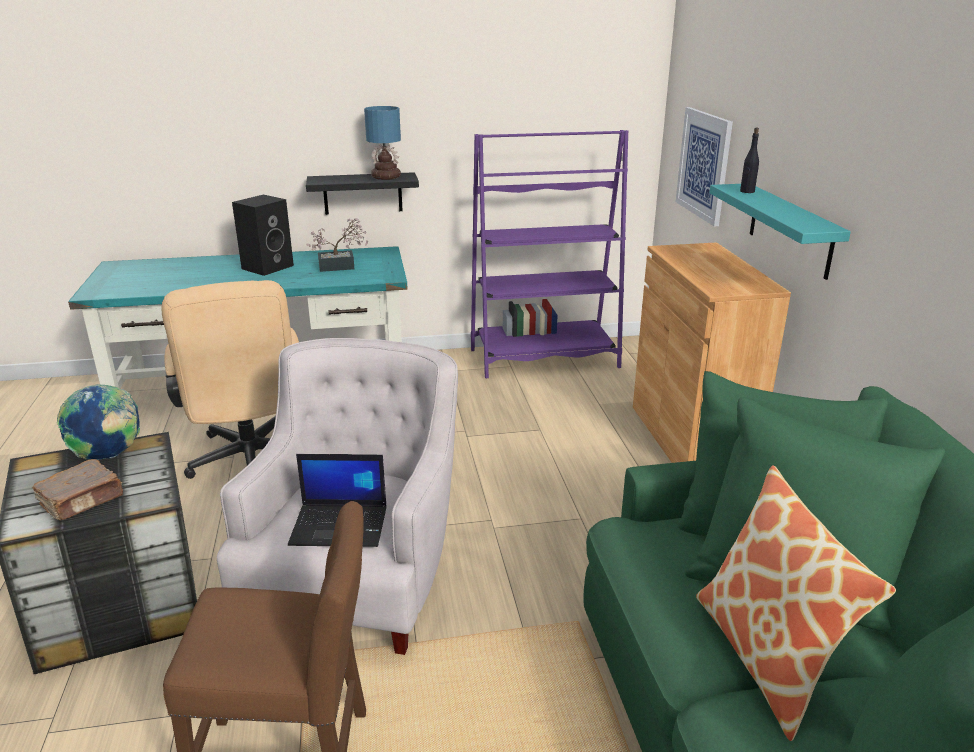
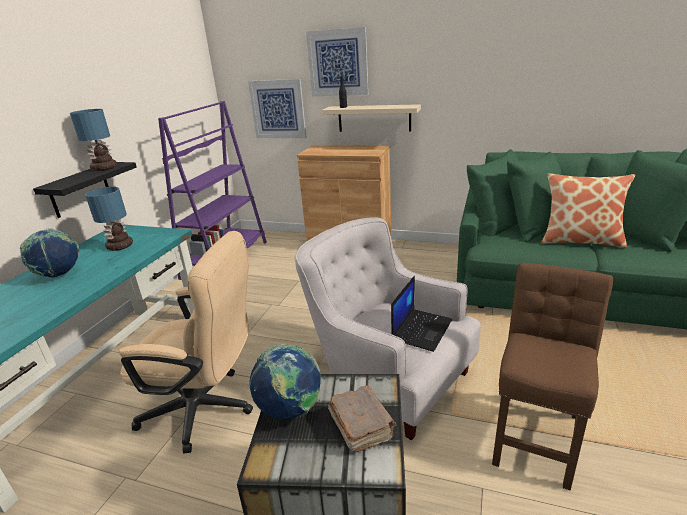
camera: 60 degrees left, 0 degrees up
(268, 267) = (59, 275): black speaker -> globe
(341, 266) = (119, 246): potted plant -> table lamp
(773, 108) = (338, 63): none -> picture
(790, 230) = (374, 118): turquoise shelf -> beige shelf

